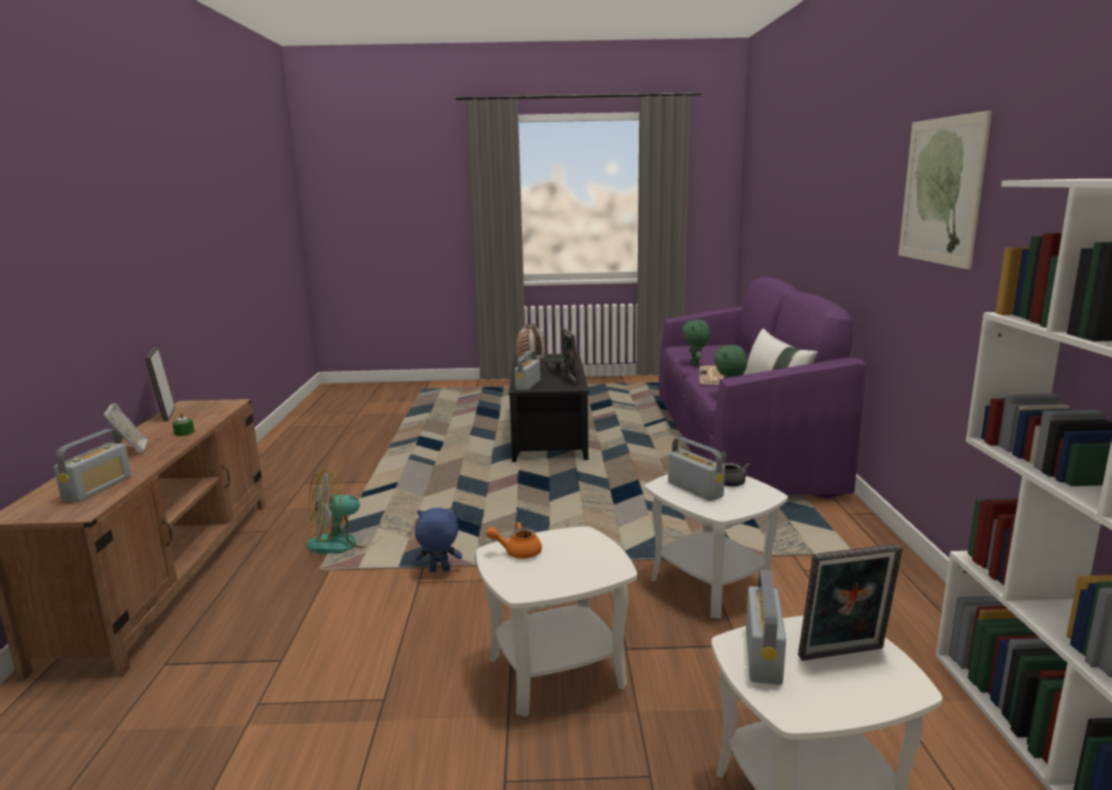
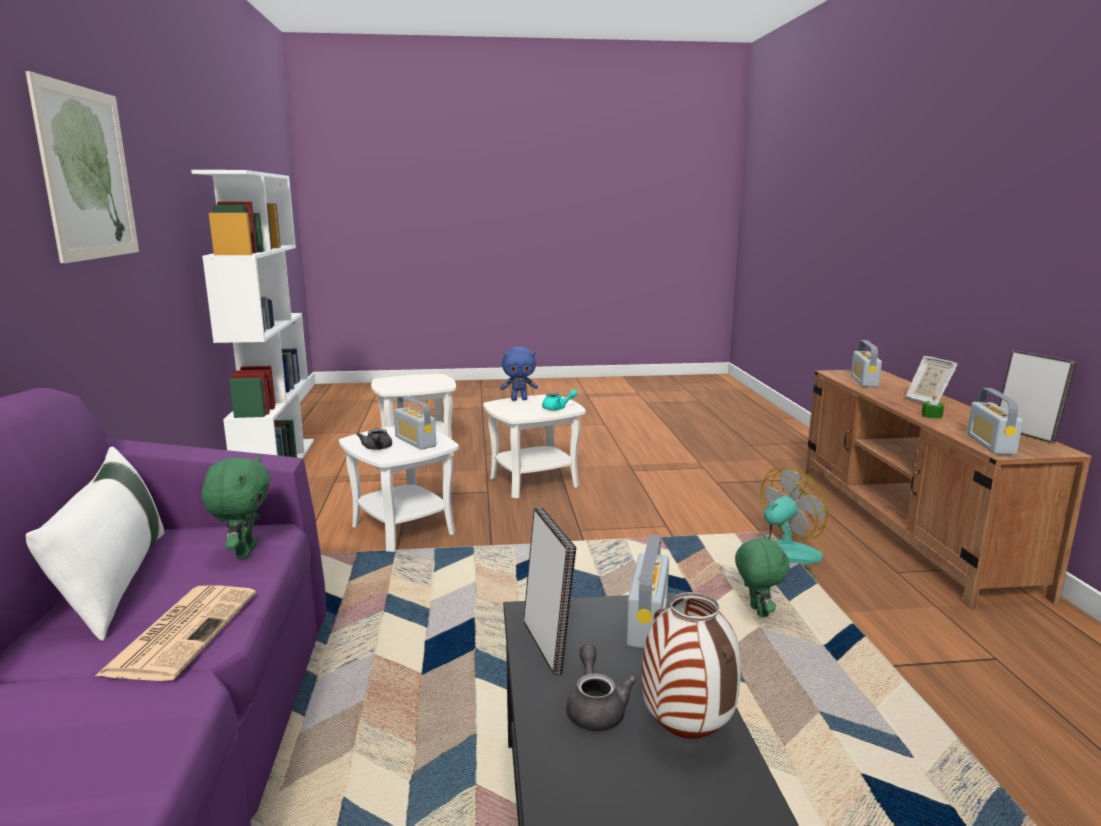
camera: 175 degrees right, 0 degrees up
(439, 571) = (655, 534): blue plush toy -> blue plush toy (519, 399)
(517, 552) = (557, 408): orange teapot -> turquoise teapot
(695, 364) = (147, 726): green plush toy -> green plush toy (756, 612)
(763, 655) = (435, 384): radio -> radio (990, 444)
(843, 655) = (400, 384): picture frame -> none

